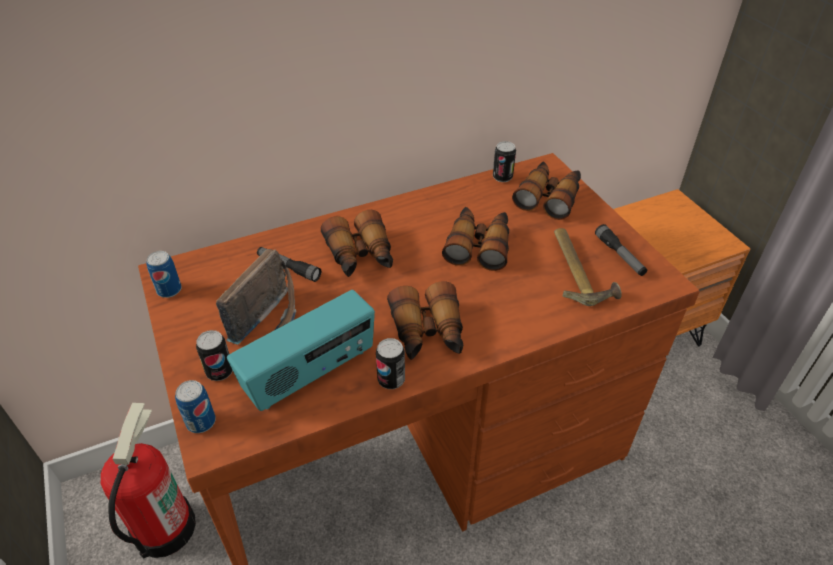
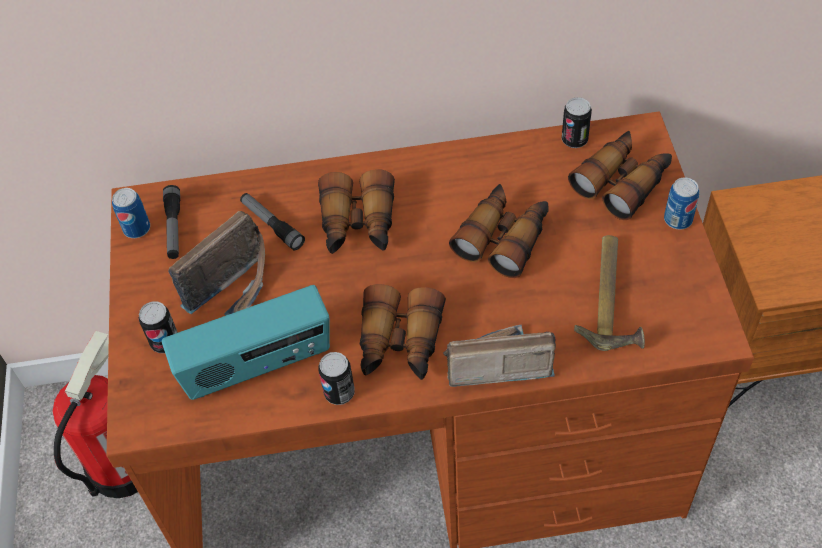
camera: 20 degrees right, 10 degrees up
(201, 422) = (133, 396): can -> can (678, 219)
(511, 332) = (494, 363): none -> radio
(619, 255) = (674, 287): flashlight -> flashlight (174, 227)

